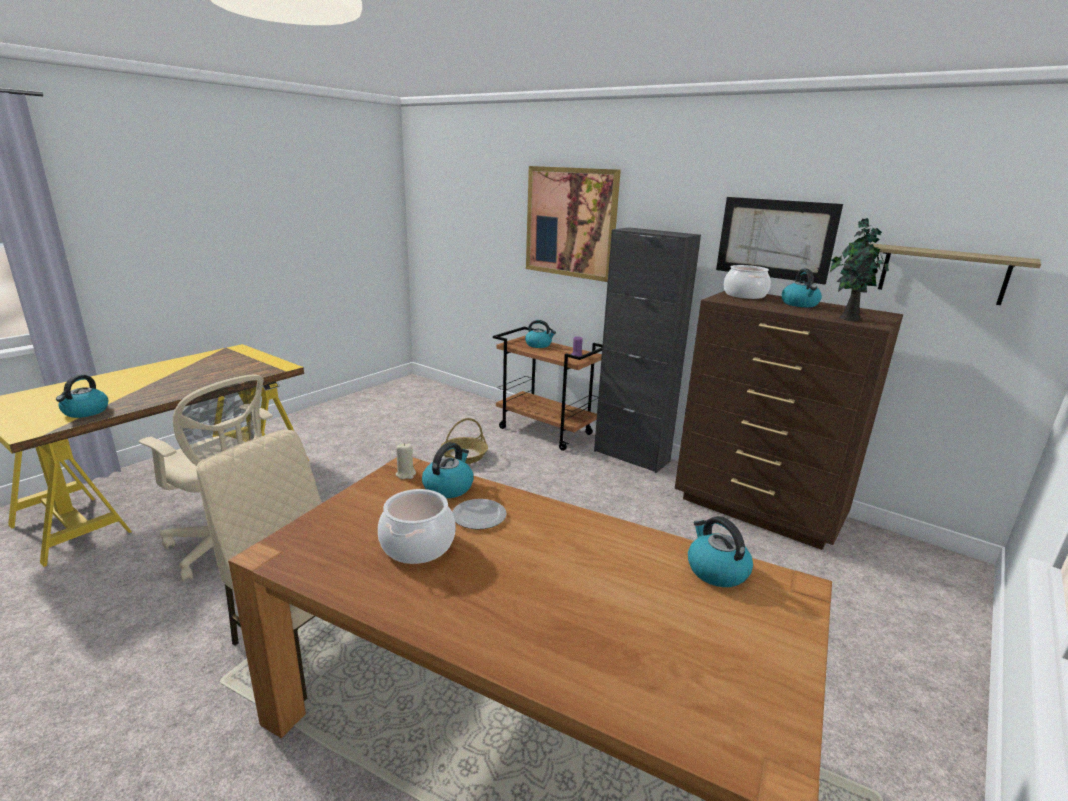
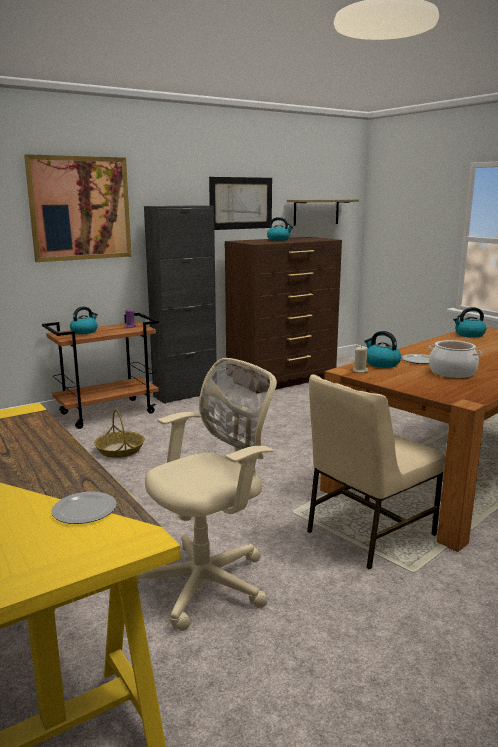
camera: 70 degrees left, 5 degrees down
(85, 412) = (84, 510): kettle -> plate
(745, 295) = (248, 241): cooking pot -> none
(848, 318) = (315, 239): potted plant -> none

